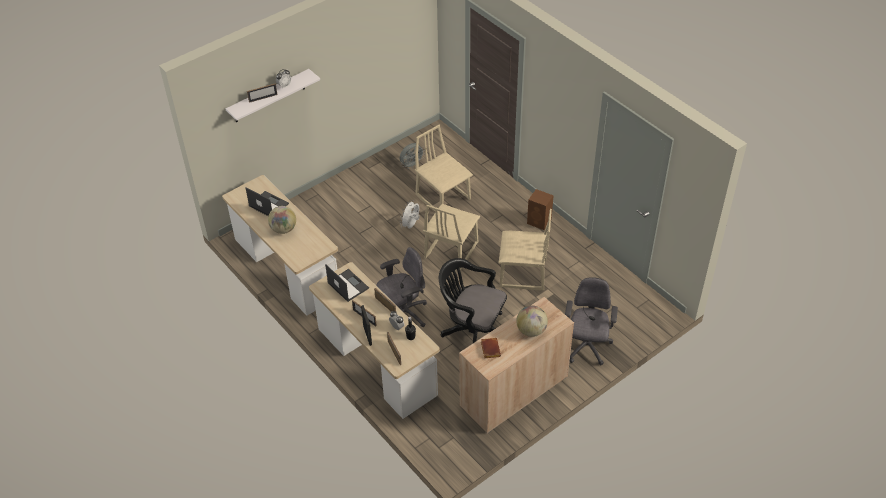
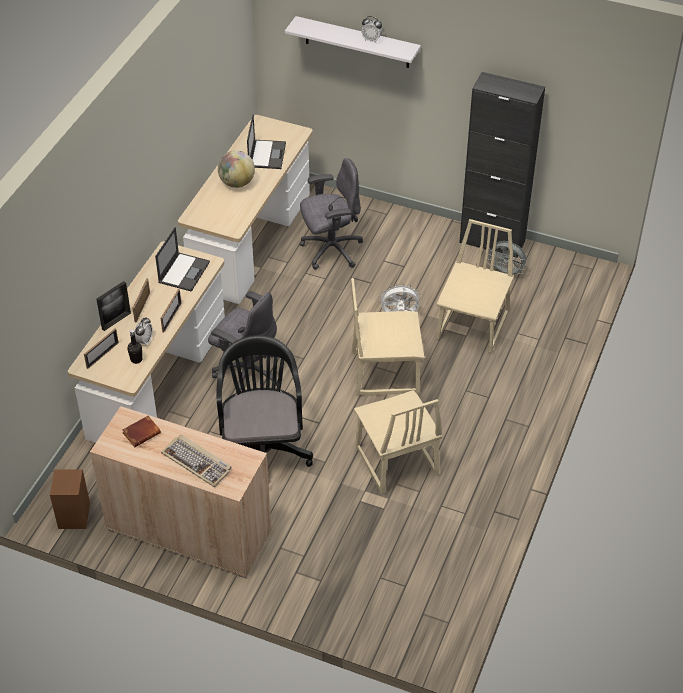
camera: 60 degrees right, 0 degrees up
(263, 98) = (336, 34): picture frame -> none
(382, 159) = (492, 242): none -> black cabinet
(531, 330) = (197, 462): globe -> keyboard
(539, 221) = (506, 441): brown speaker -> brown speaker (74, 516)
(586, 347) = (310, 581): grey office chair -> grey office chair (331, 250)

